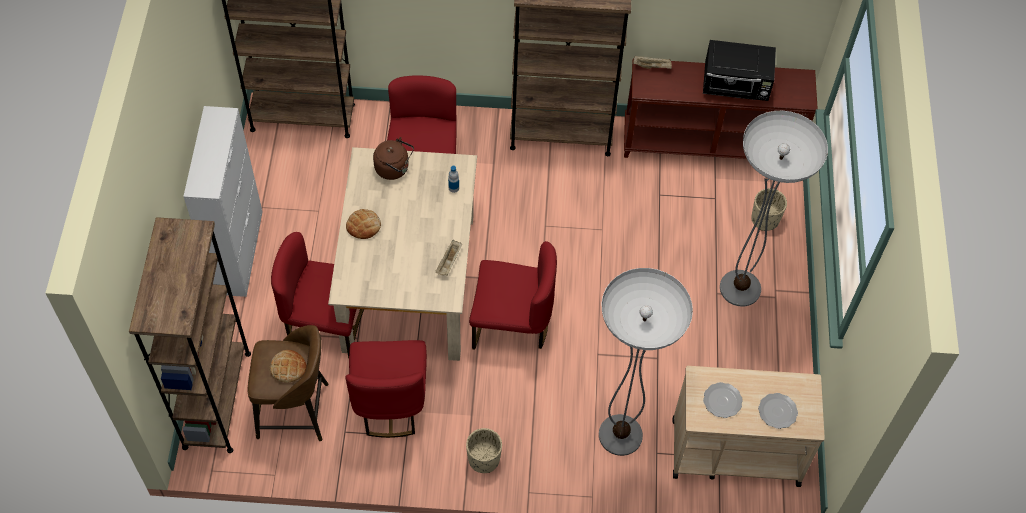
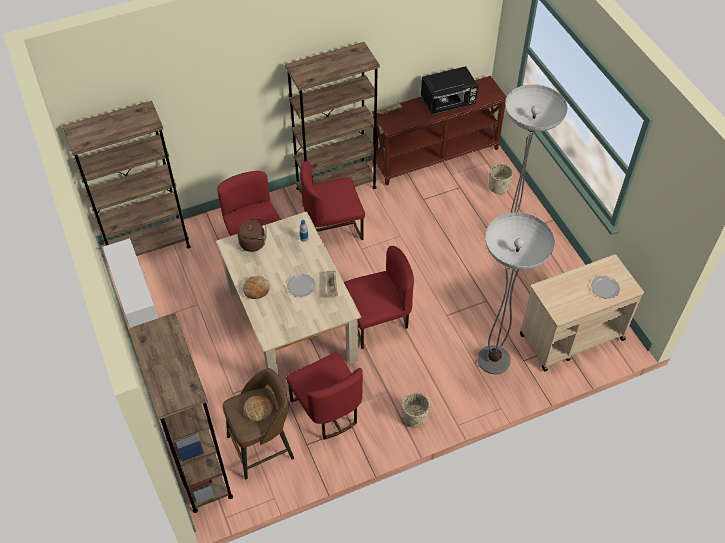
camera: 25 degrees left, 5 degrees down
(326, 323) = (248, 377): red chair -> red chair (333, 227)
(722, 401) = (567, 297): plate -> plate (301, 286)

